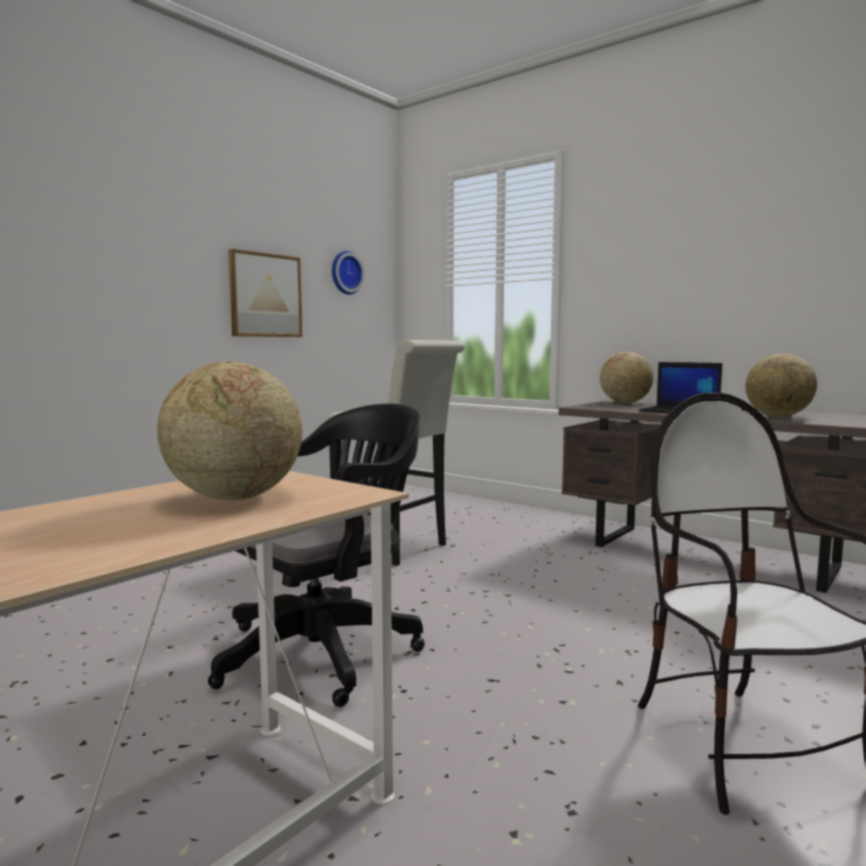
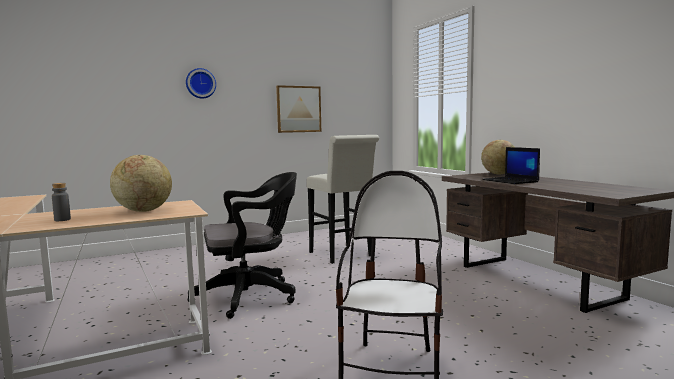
camera: 25 degrees right, 0 degrees up
(68, 540) = (62, 220): none -> grey bottle
(345, 273) = (352, 92): wall clock -> wall clock (200, 83)
(778, 416) = (569, 186): globe -> none

